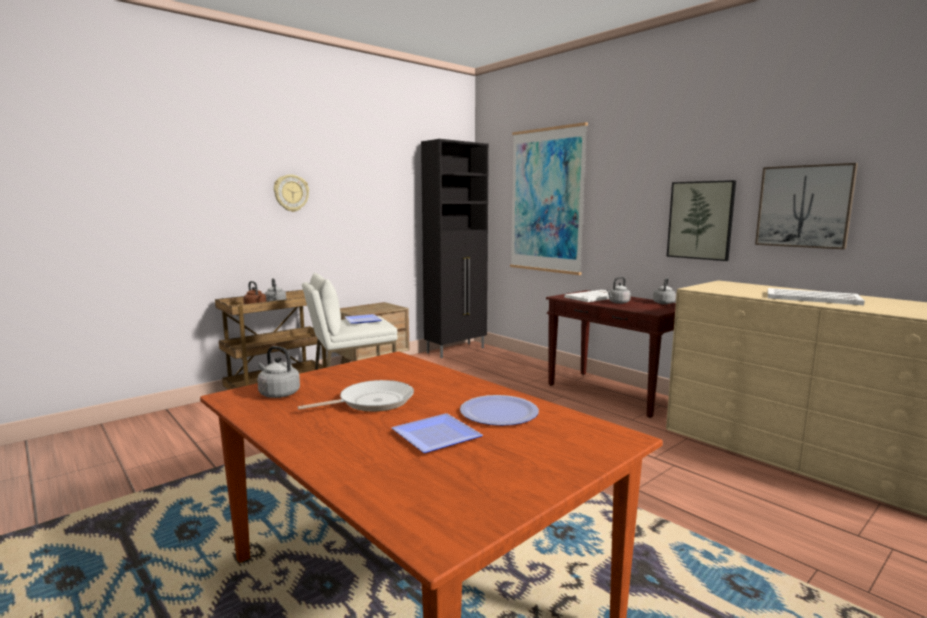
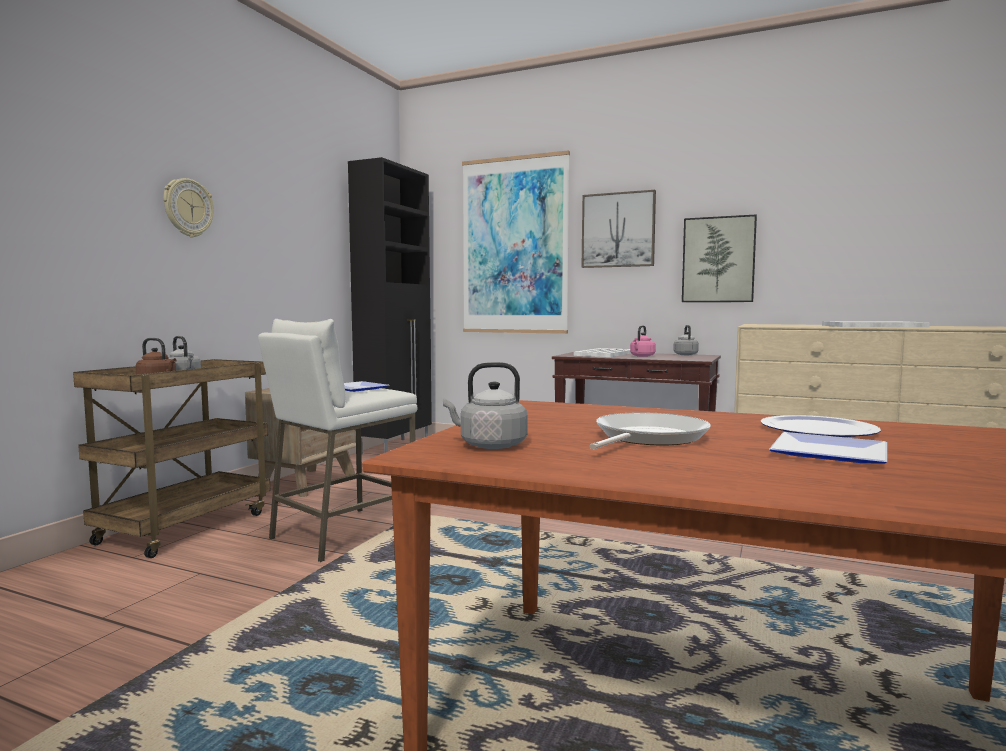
camera: 25 degrees left, 5 degrees down
(618, 302) = (641, 356): grey kettle -> pink kettle
(804, 206) = (830, 240): picture -> picture (618, 230)

